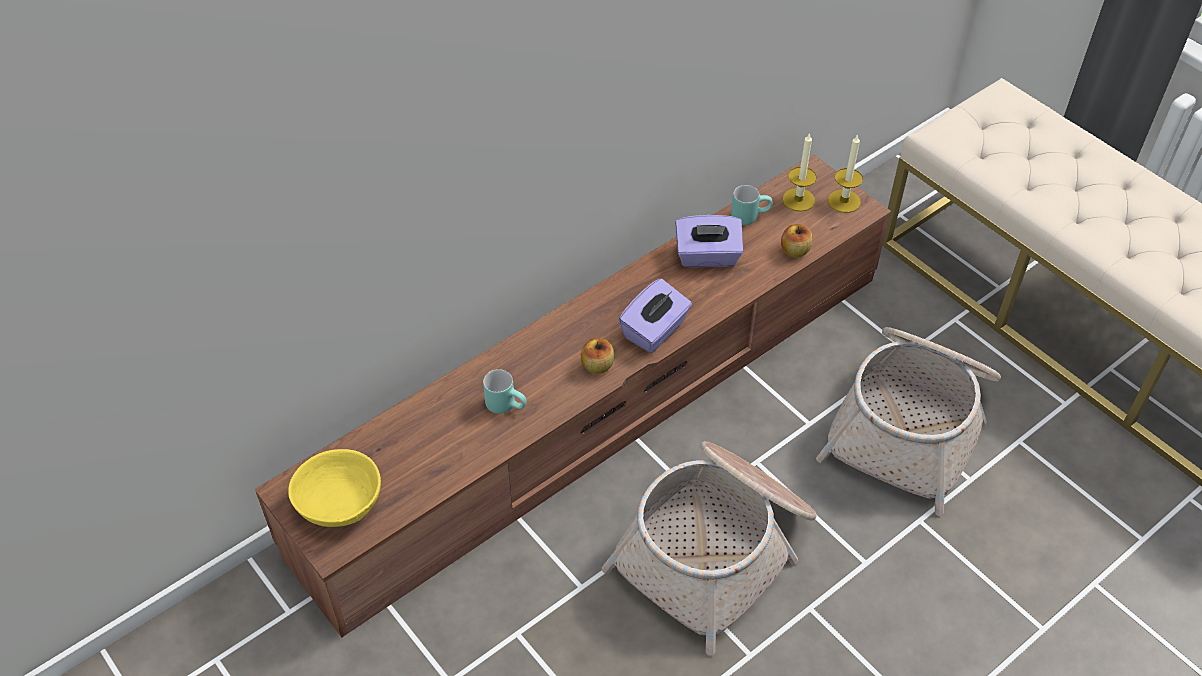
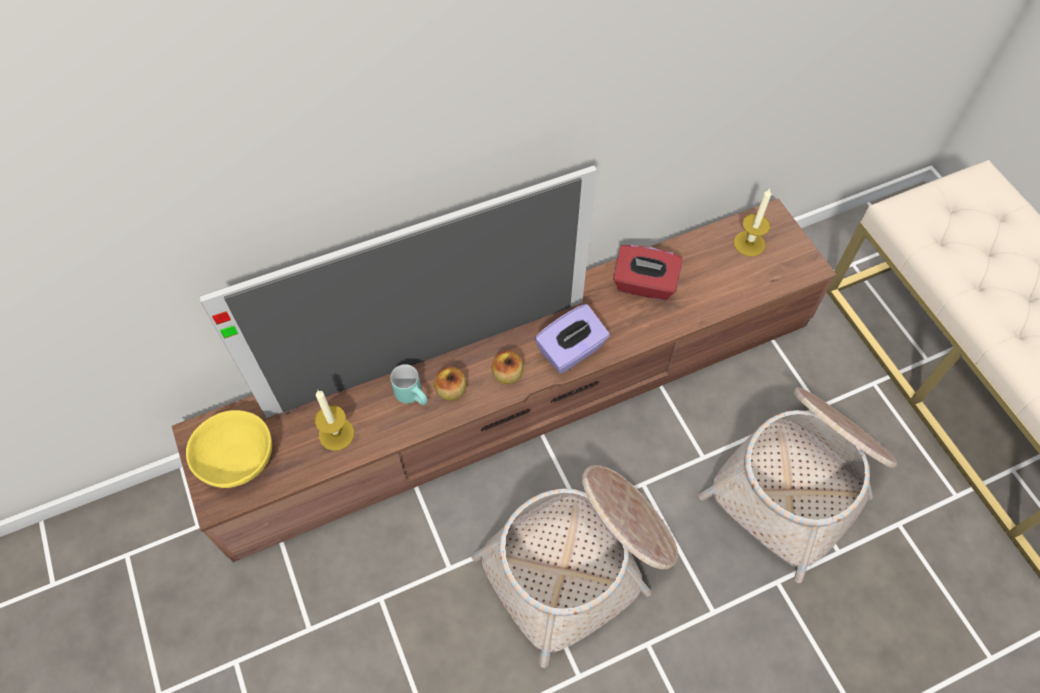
camera: 15 degrees right, 10 degrees up
(511, 366) = (429, 357): none -> television
(707, 257) = (644, 285): purple tissue box -> red tissue box
(749, 216) = (697, 250): turquoise mug -> none
(794, 251) = (729, 297): apple -> apple (451, 390)
(844, 201) = (793, 254): candle -> candle (336, 434)

